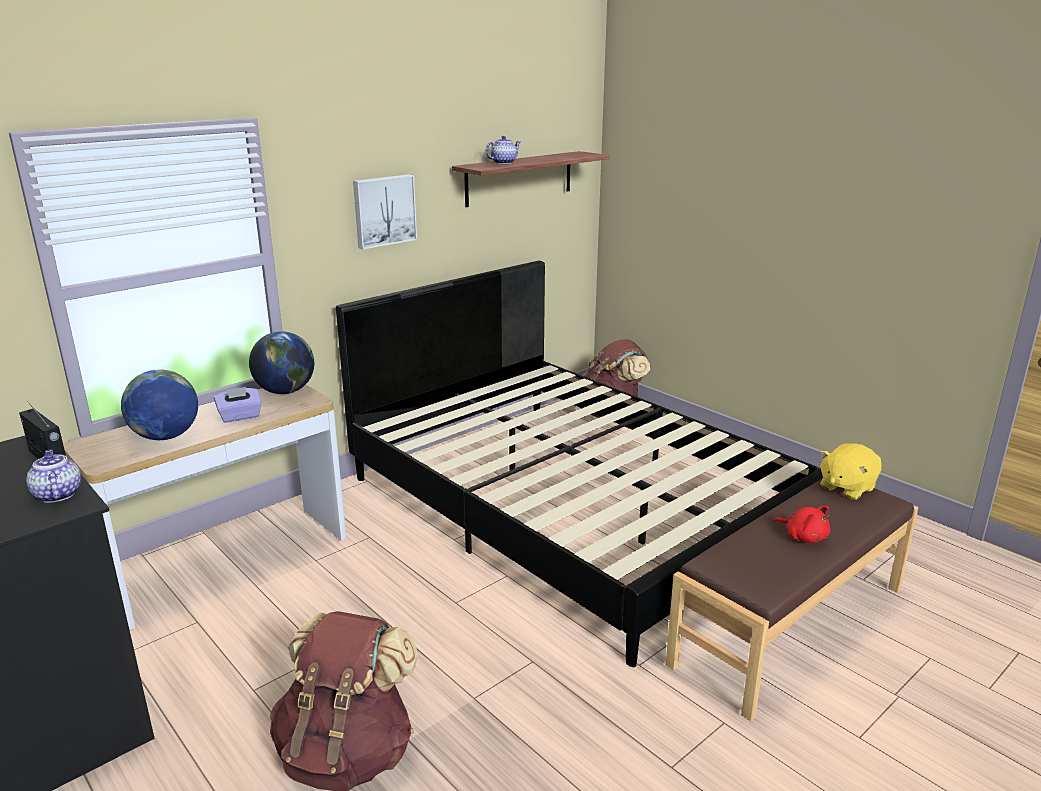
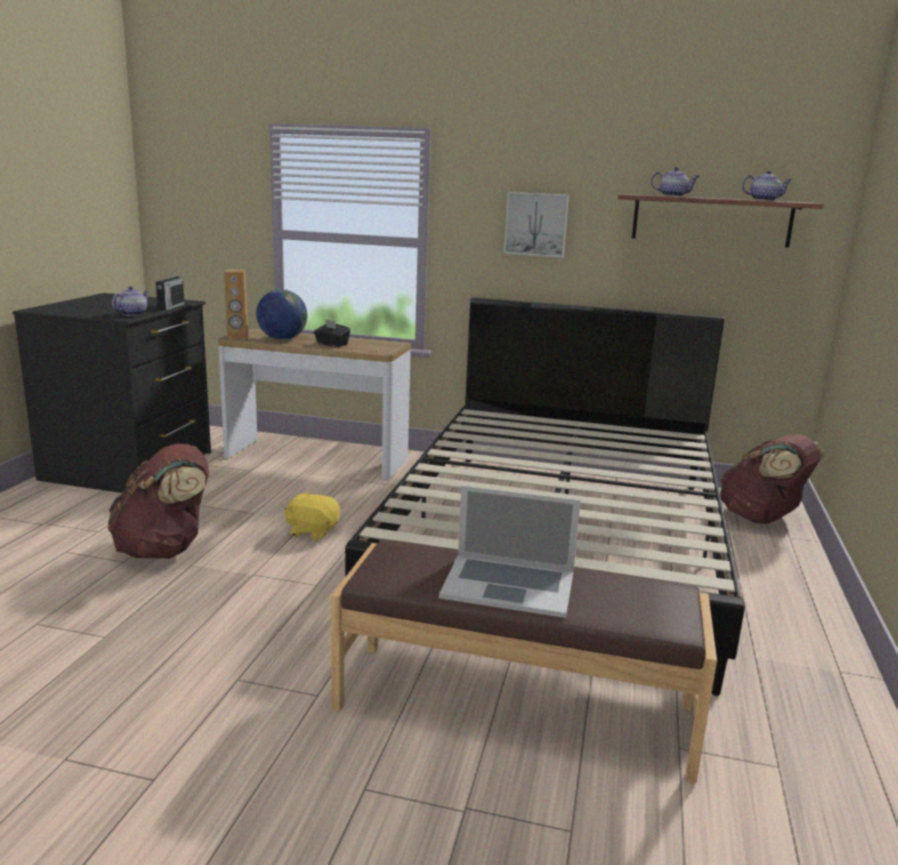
camera: 55 degrees right, 5 degrees down
(107, 460) = (238, 337): none -> brown speaker
(240, 416) = (332, 344): purple tissue box -> black tissue box
(285, 391) = (386, 344): globe -> none
(567, 156) = (764, 200): none -> teapot
(804, 536) = (508, 585): red plush toy -> laptop
(846, 488) = (666, 596): yellow plush toy -> yellow plush toy (312, 531)

